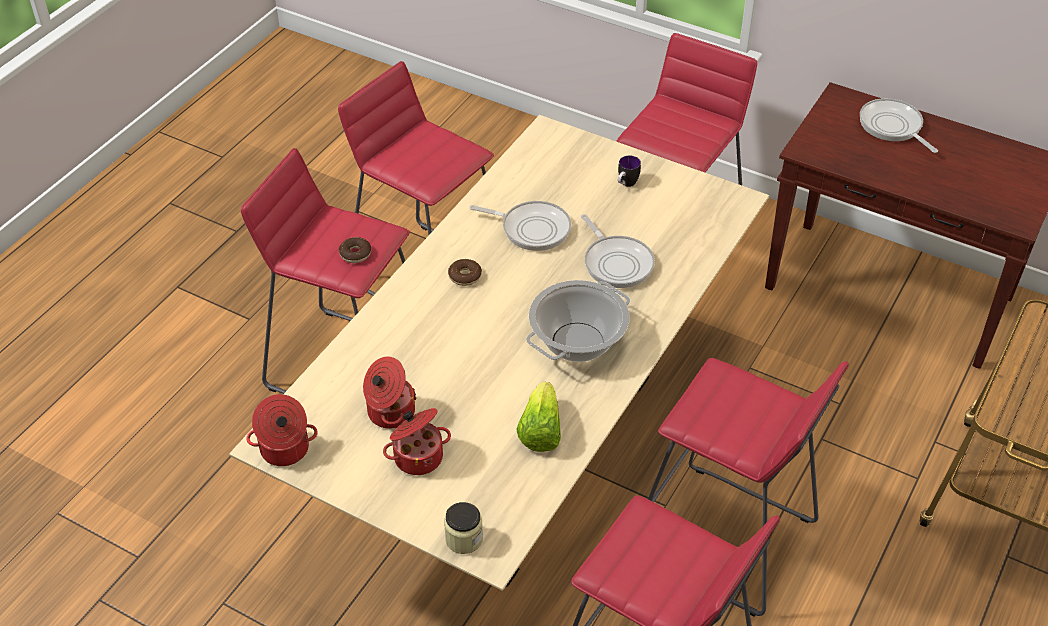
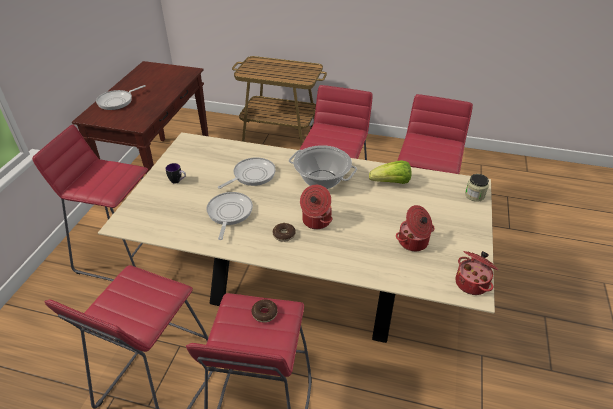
camera: 105 degrees left, 5 degrees down
(418, 456) = (436, 223): cooking pot -> cooking pot (315, 221)

